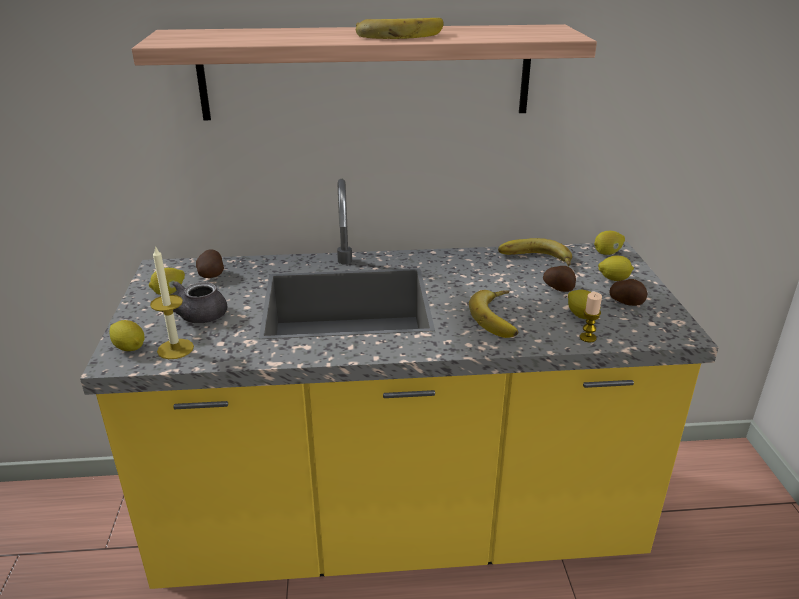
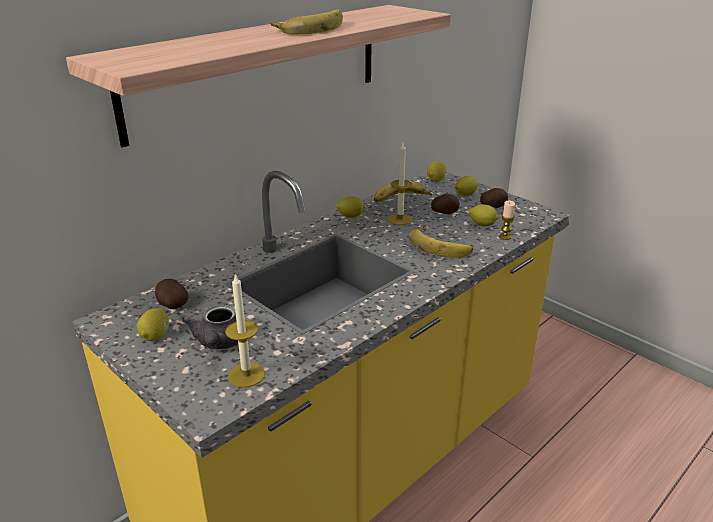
camera: 40 degrees left, 0 degrees up
(129, 347) = (201, 395): lemon -> lemon (350, 216)
(501, 278) = (400, 219): none -> candle

